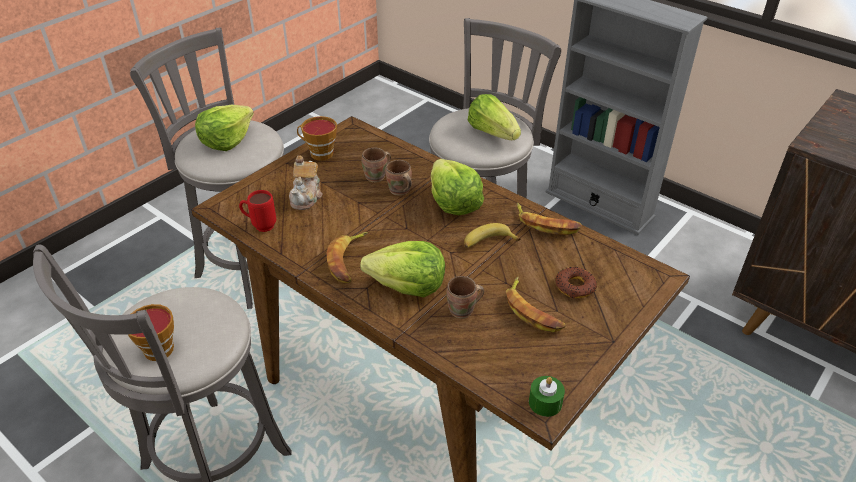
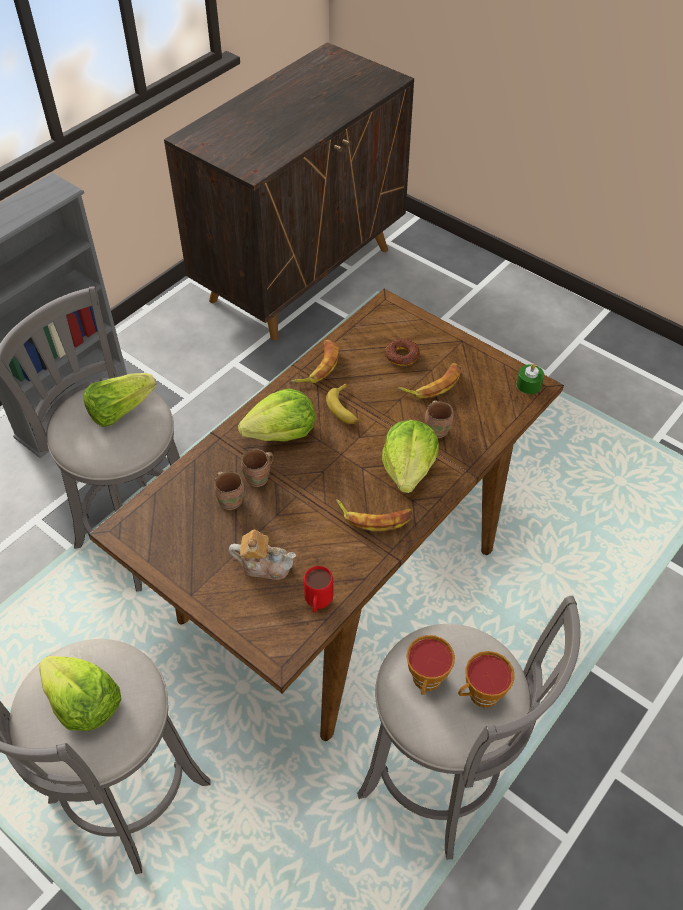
camera: 90 degrees left, 10 degrees up
(318, 153) = (175, 561): cup -> cup (427, 681)

